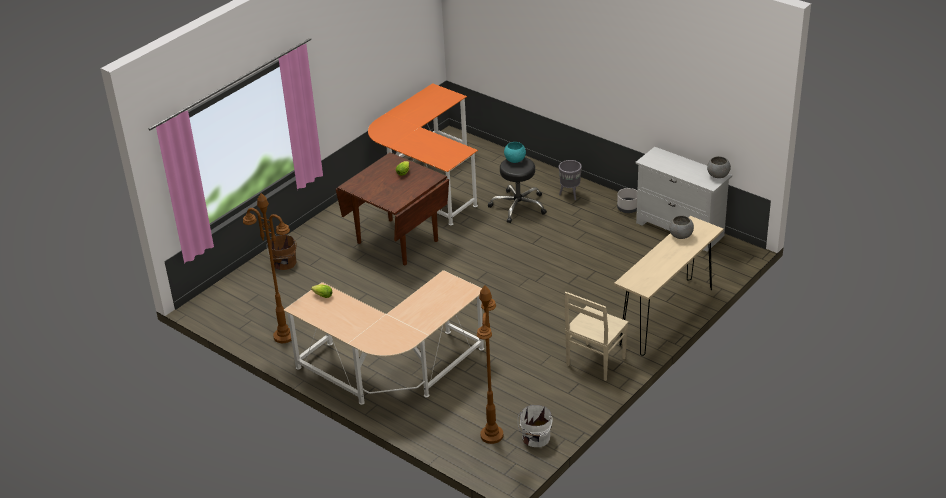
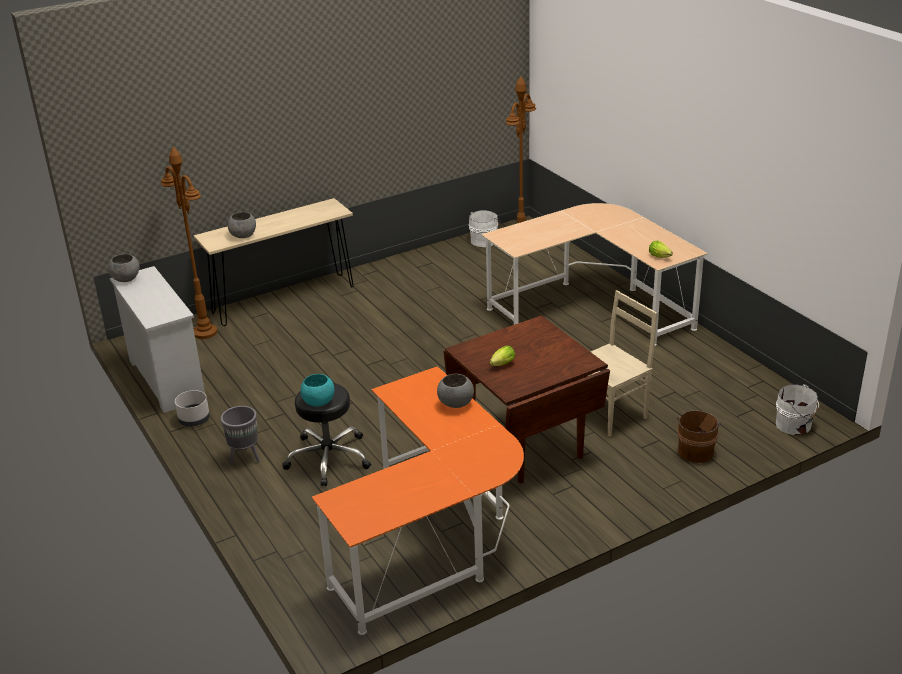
camera: 160 degrees left, 5 degrees down
(217, 296) = (795, 425): none -> white bucket
(283, 336) = (707, 361): brown floor lamp -> brown floor lamp (205, 332)
(421, 152) = (455, 404): none -> grey bowl
(595, 362) = (388, 278): beige chair -> beige chair (611, 413)

